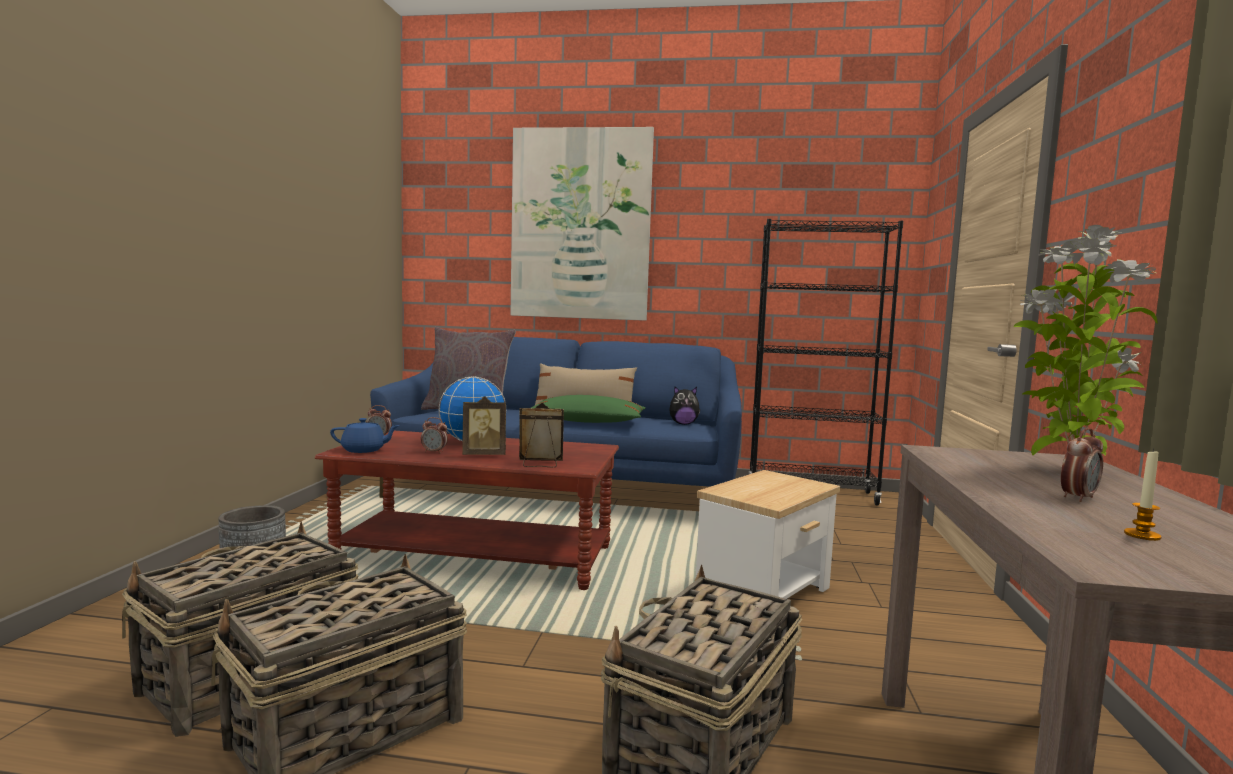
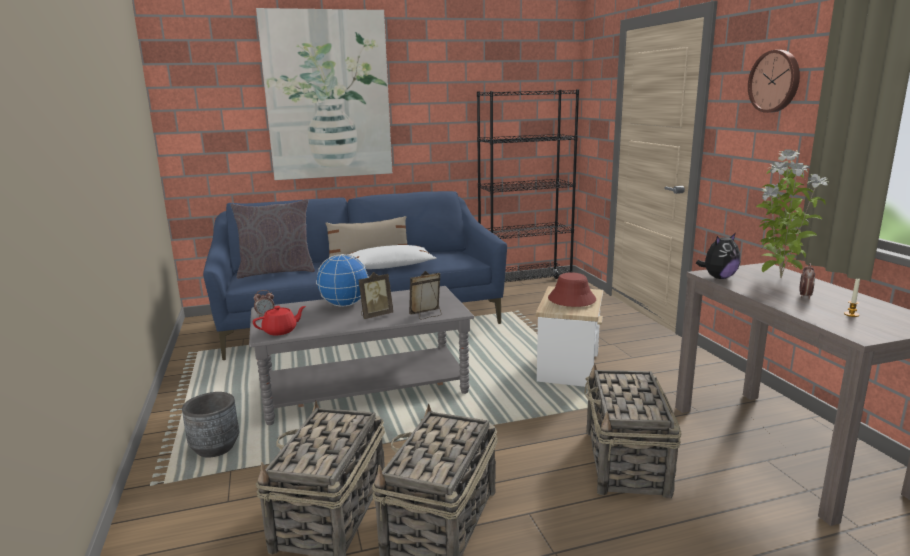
camera: 25 degrees left, 10 degrees up
(364, 450) = (281, 331): blue teapot -> red teapot
(434, 452) = (336, 320): alarm clock -> none
(476, 556) = (365, 389): brown coffee table -> grey coffee table
(587, 422) = (388, 267): green pillow -> white pillow
(683, 424) = (450, 255): plush toy -> plush toy (718, 277)
(772, 487) = (571, 299): none -> red hat
(1135, 139) = (775, 81): none -> wall clock

